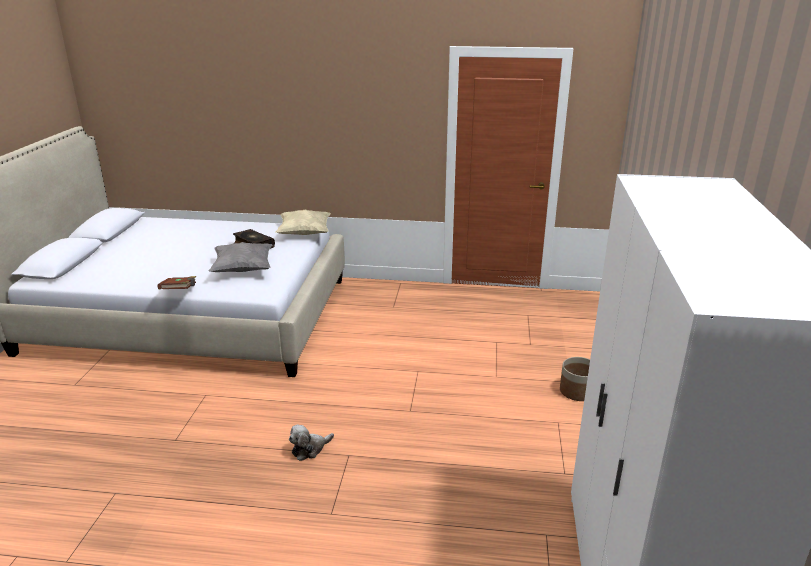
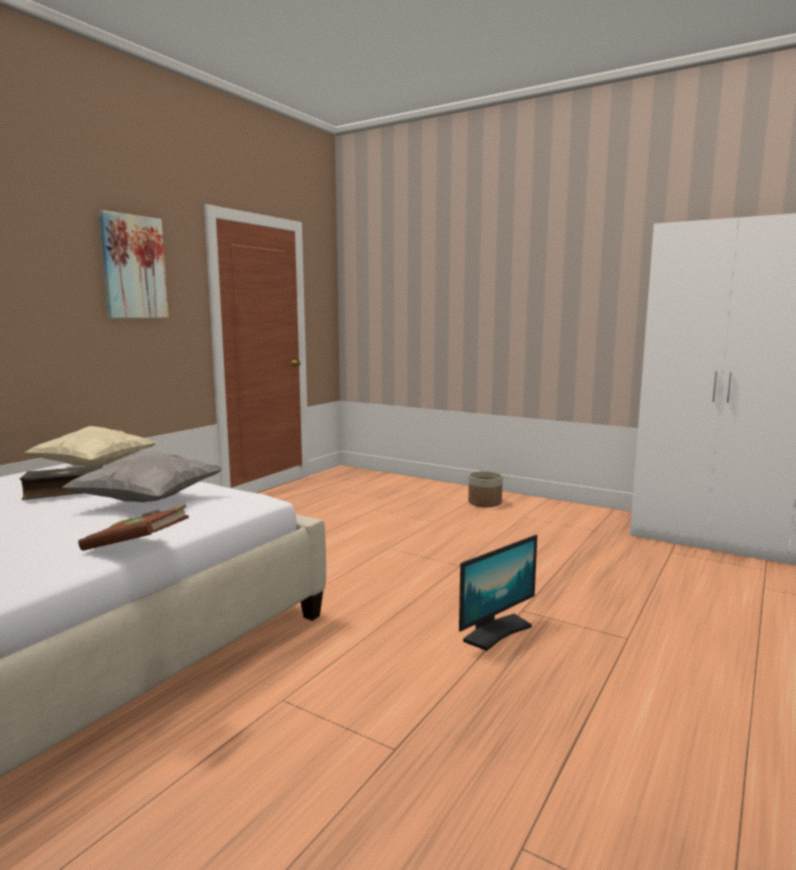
camera: 65 degrees left, 15 degrees down
(310, 449) = (496, 631): plush toy -> monitor
(378, 101) = (133, 267): none -> picture

